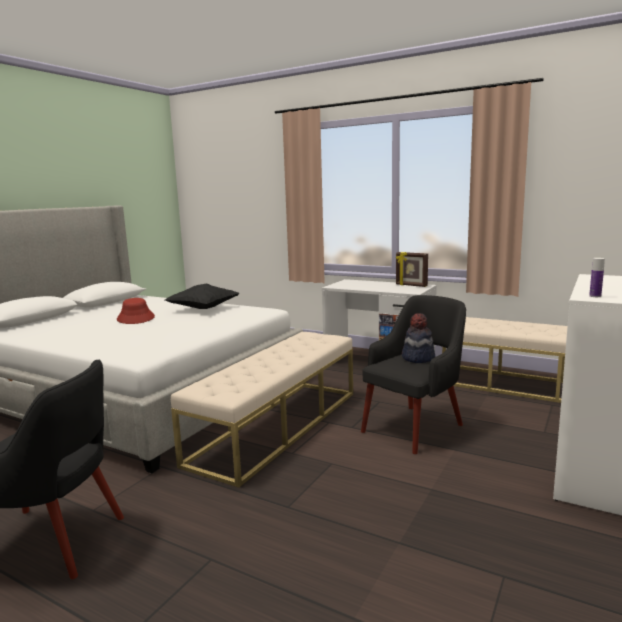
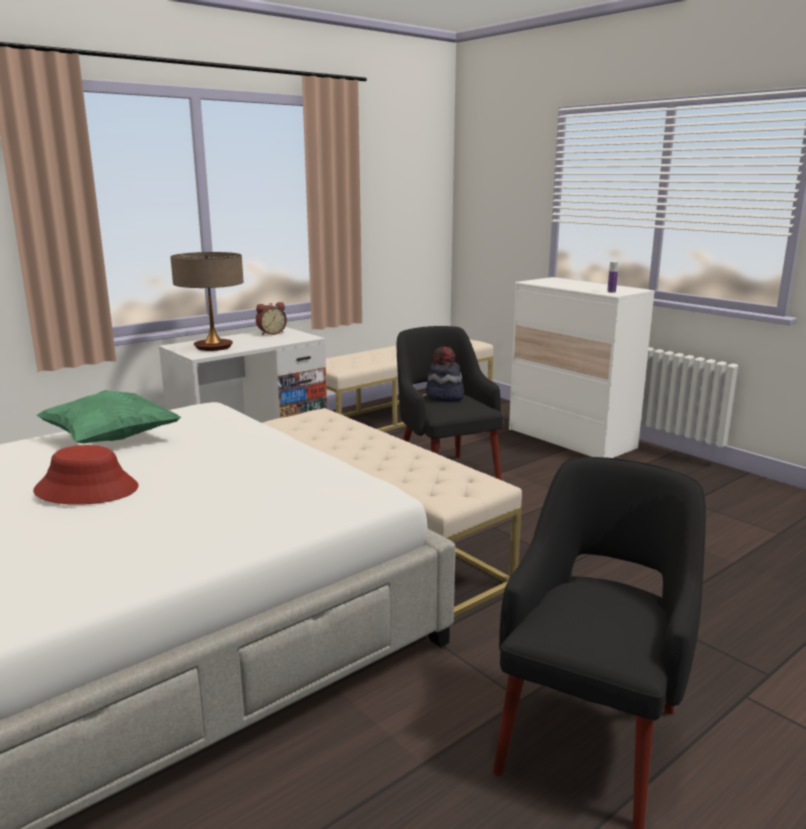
camera: 70 degrees left, 5 degrees up
(203, 309) = (112, 440): black pillow -> green pillow
(355, 285) = (213, 347): none -> table lamp
(411, 285) = (271, 333): picture frame -> alarm clock

